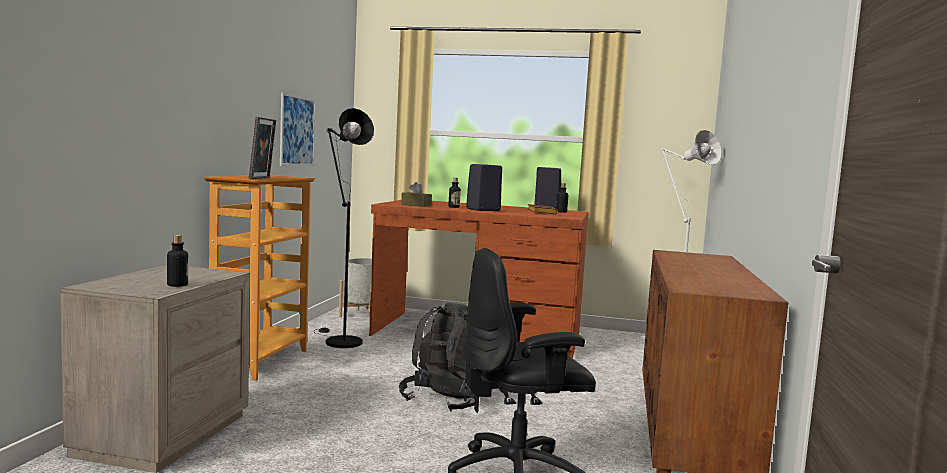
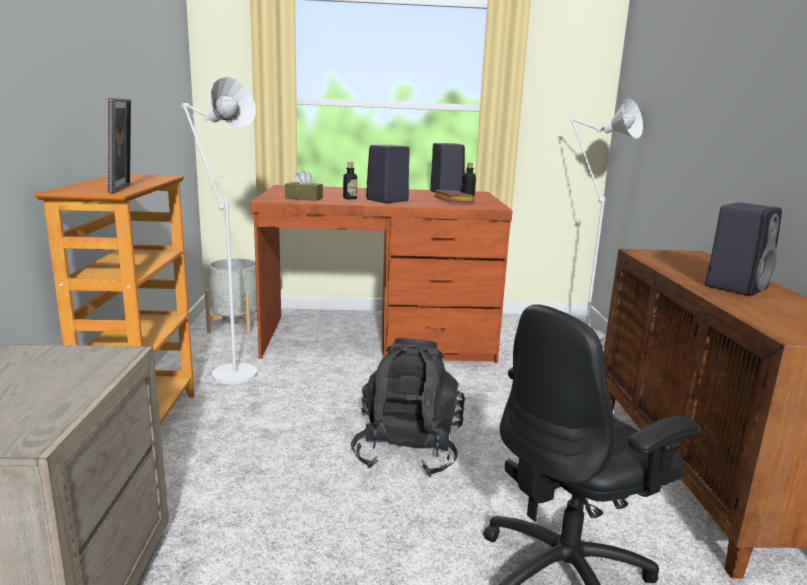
camera: 15 degrees left, 10 degrees up
(177, 285) = (58, 405): bottle -> none
(297, 131) = (138, 107): picture -> none
(339, 341) = (227, 372): black floor lamp -> white floor lamp
(706, 270) = (736, 287): none -> black speaker

